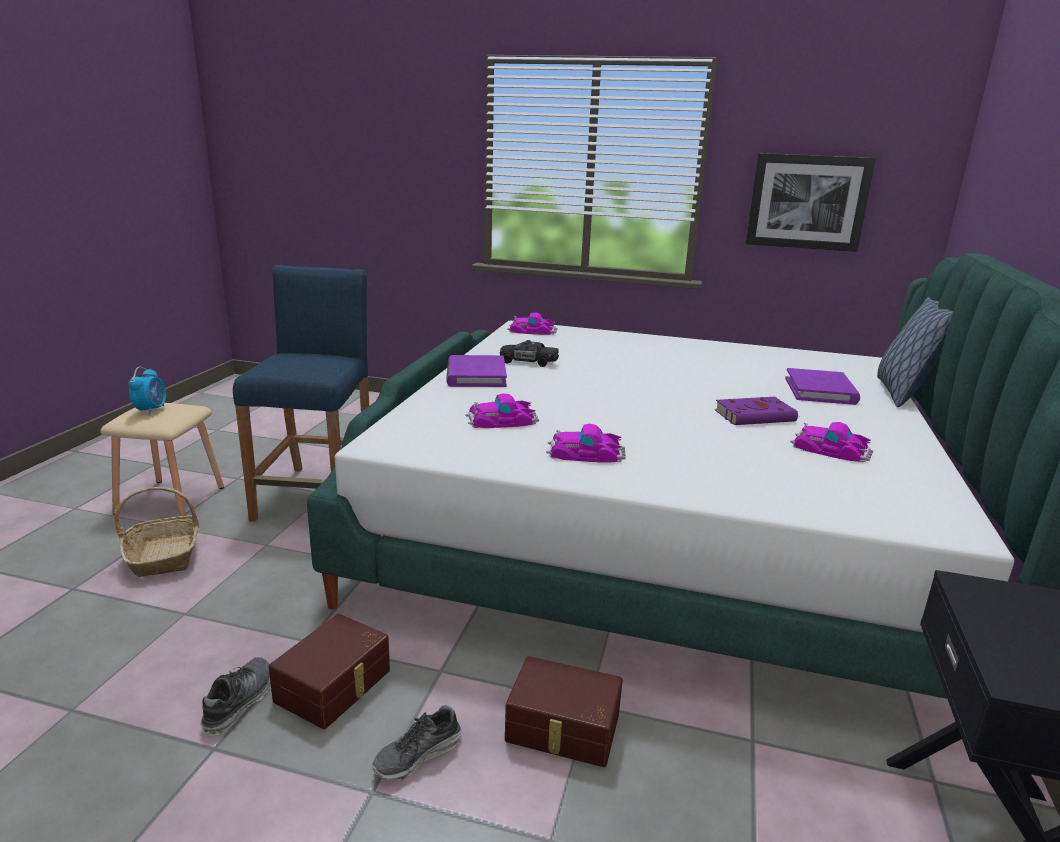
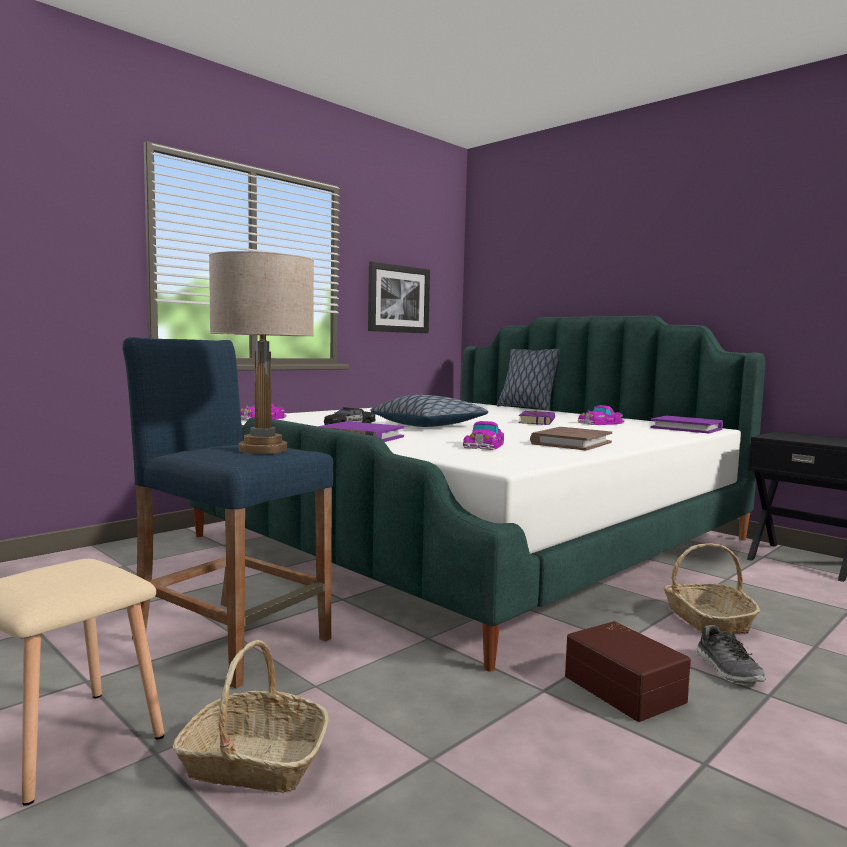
camera: 60 degrees left, 15 degrees down
(151, 410) = (49, 578): alarm clock -> none
(238, 702) = (632, 740): shoe -> none
(295, 368) = (263, 450): none -> beige table lamp
(562, 729) = (706, 619): brown storage box -> basket
(585, 453) = (571, 443): toy car -> brown book
(607, 380) = (428, 425): none -> pillow
(820, 391) = (506, 412): purple book -> purple book (686, 428)

